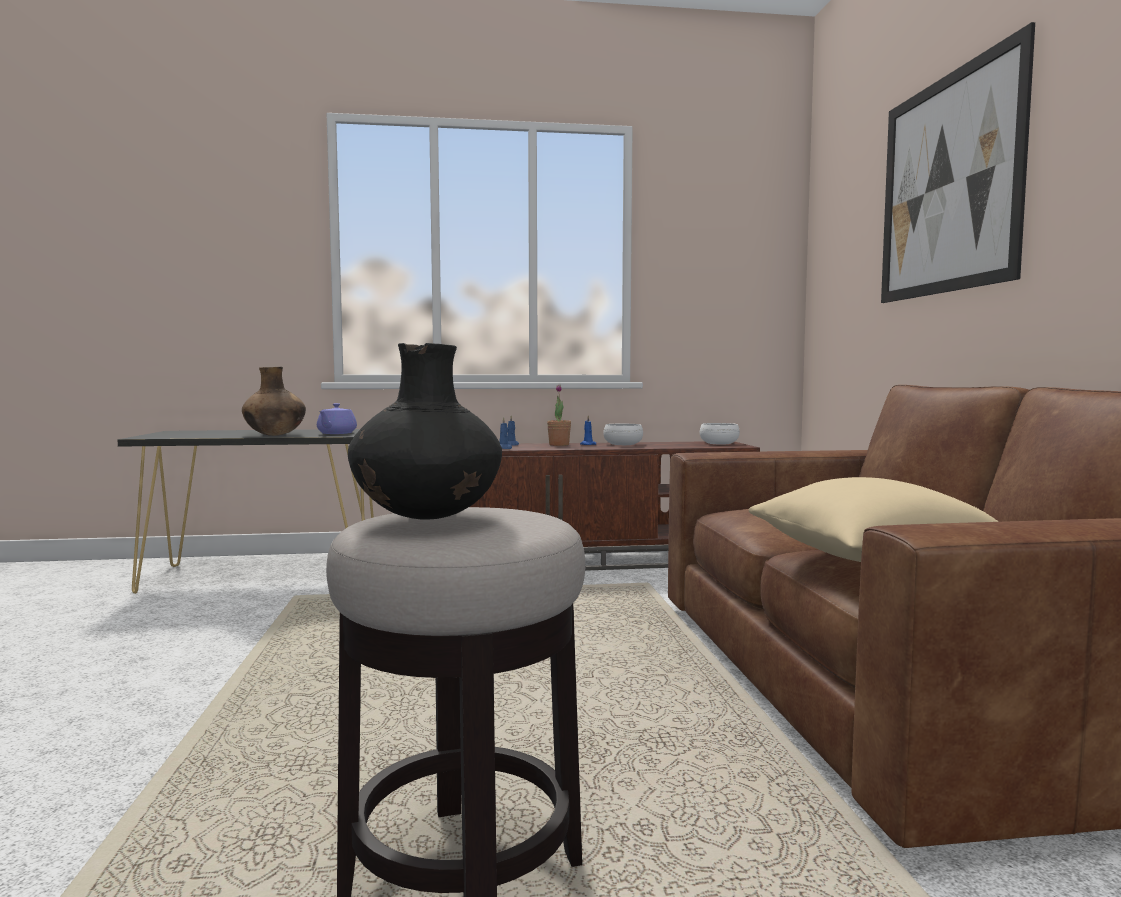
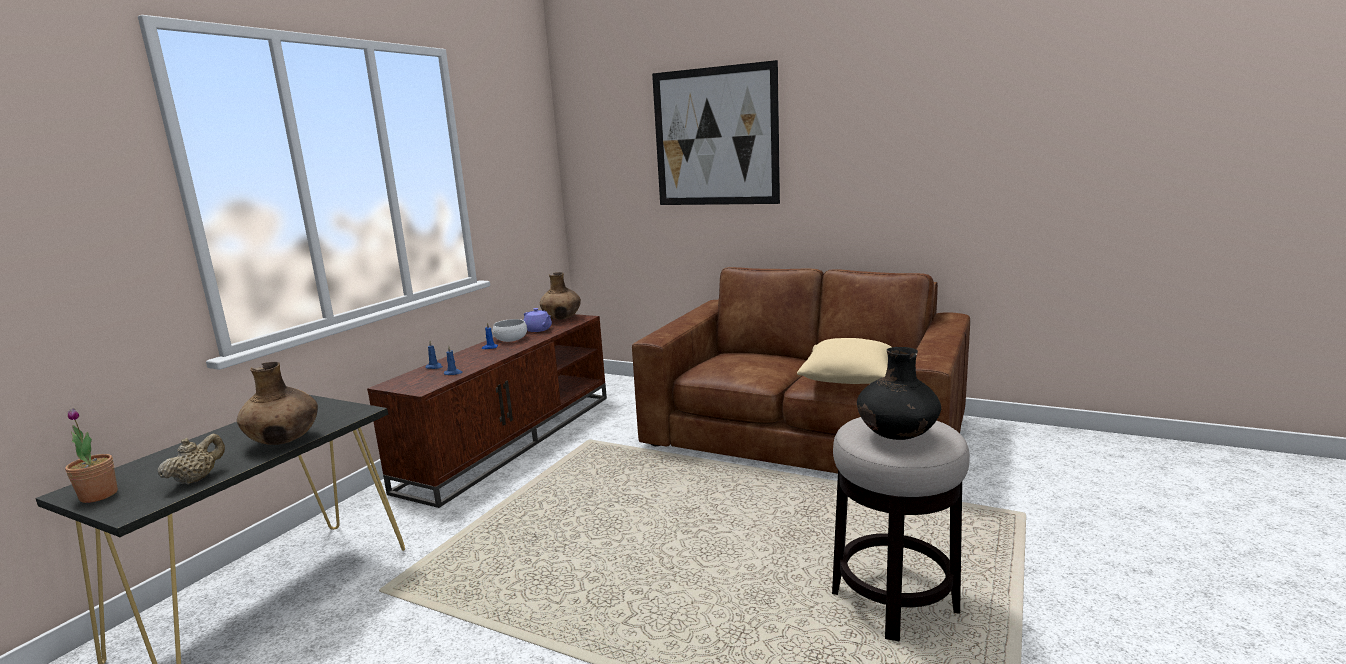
camera: 55 degrees left, 10 degrees up
(198, 436) = (197, 479): none -> beige teapot
(336, 433) = (329, 414): purple teapot -> purple teapot (538, 330)
(559, 445) = (471, 355): potted plant -> potted plant (99, 495)
(719, 443) = (562, 318): white bowl -> brown vase

